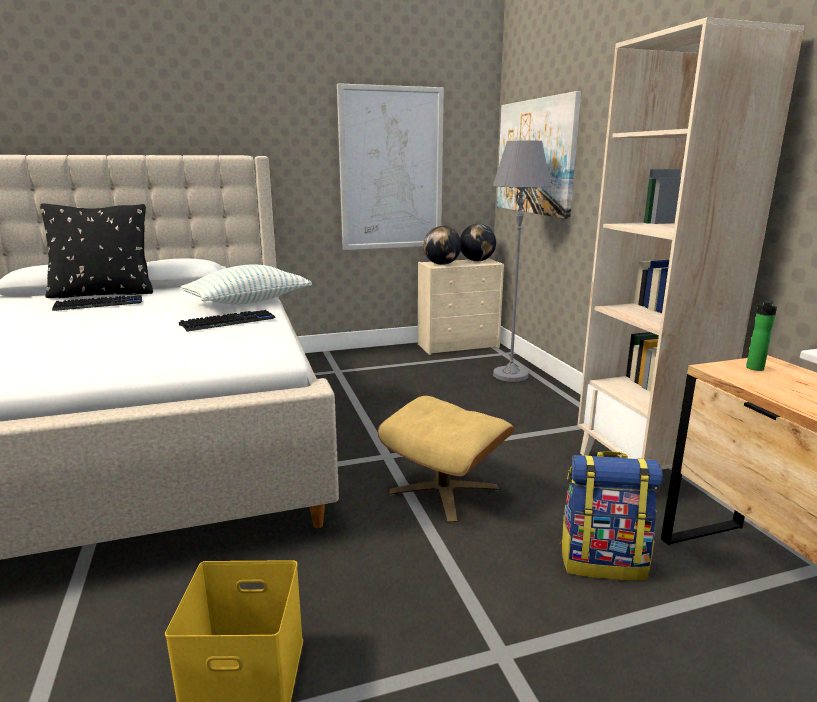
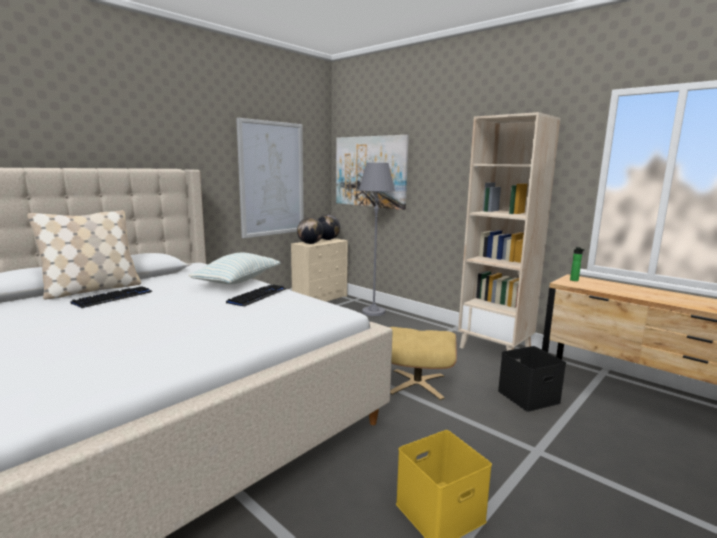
camera: 30 degrees left, 5 degrees down
(103, 294) = (92, 290): black pillow -> beige pillow
(603, 561) = (528, 396): backpack -> black storage box

